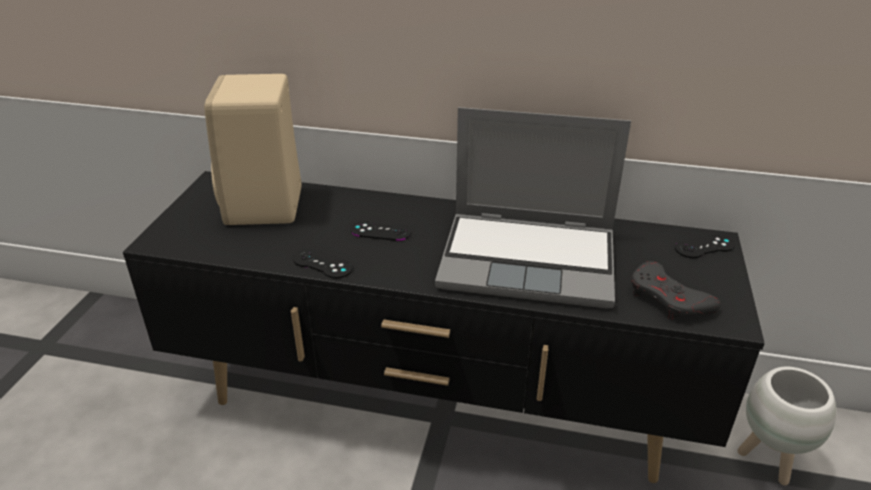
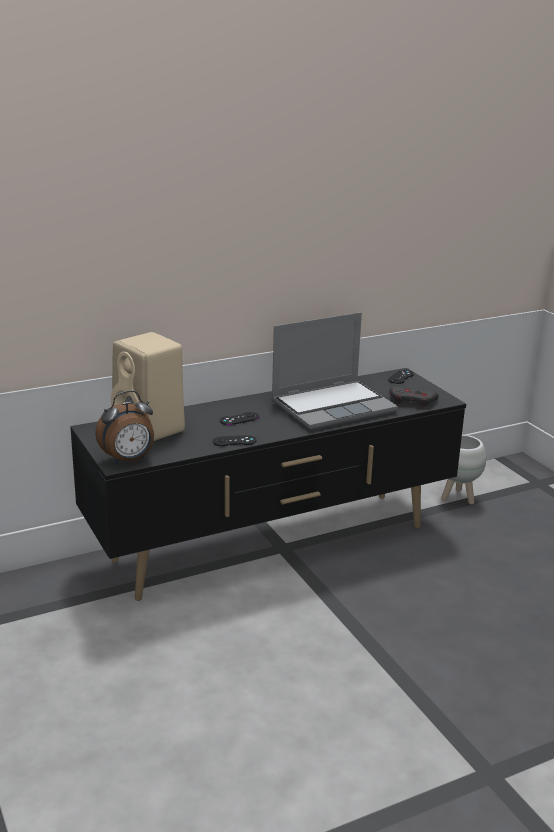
camera: 40 degrees left, 10 degrees down
(175, 240) = (128, 460): none -> alarm clock

